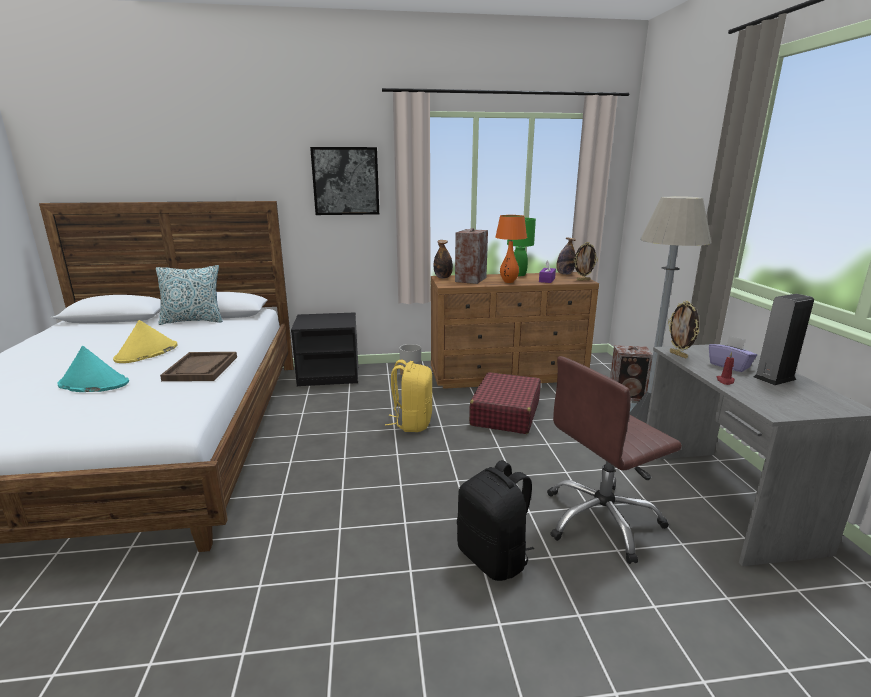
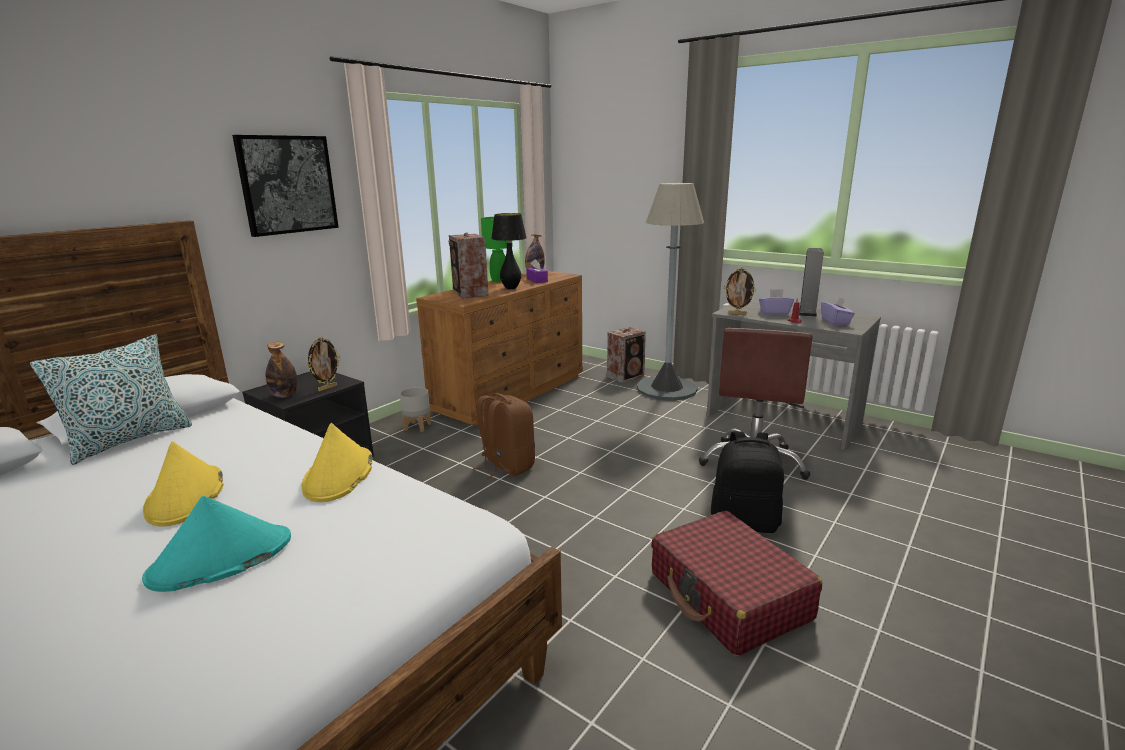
camera: 45 degrees left, 0 degrees up
(201, 368) = (339, 475): brown tray -> yellow hat
(412, 423) = (506, 466): yellow backpack -> brown backpack
(443, 277) = (436, 297): bottle -> bottle (284, 395)
(505, 413) = (568, 424): red suitcase -> red suitcase (729, 596)
(508, 282) = (511, 288): orange table lamp -> black table lamp
(583, 280) = (564, 275): picture frame -> picture frame (327, 388)
(782, 398) = (835, 322): none -> purple tissue box

